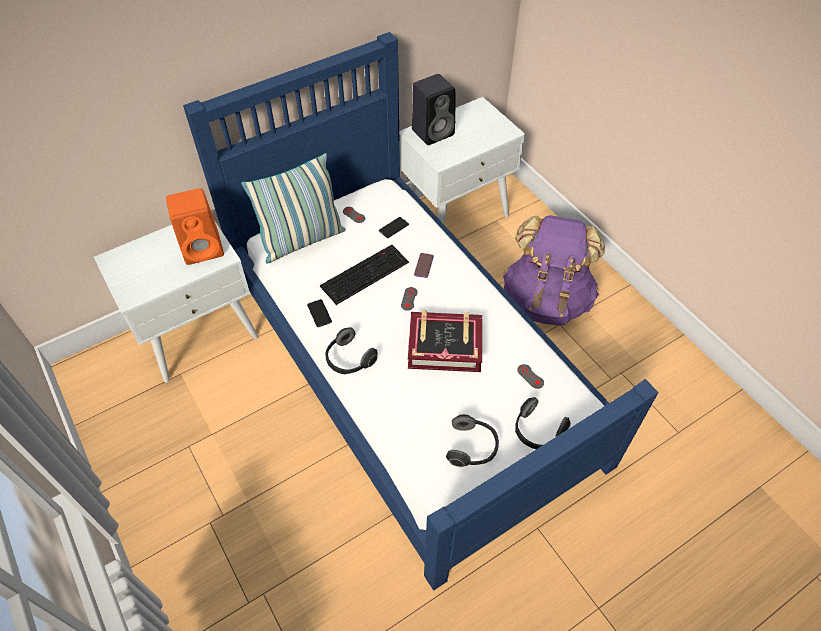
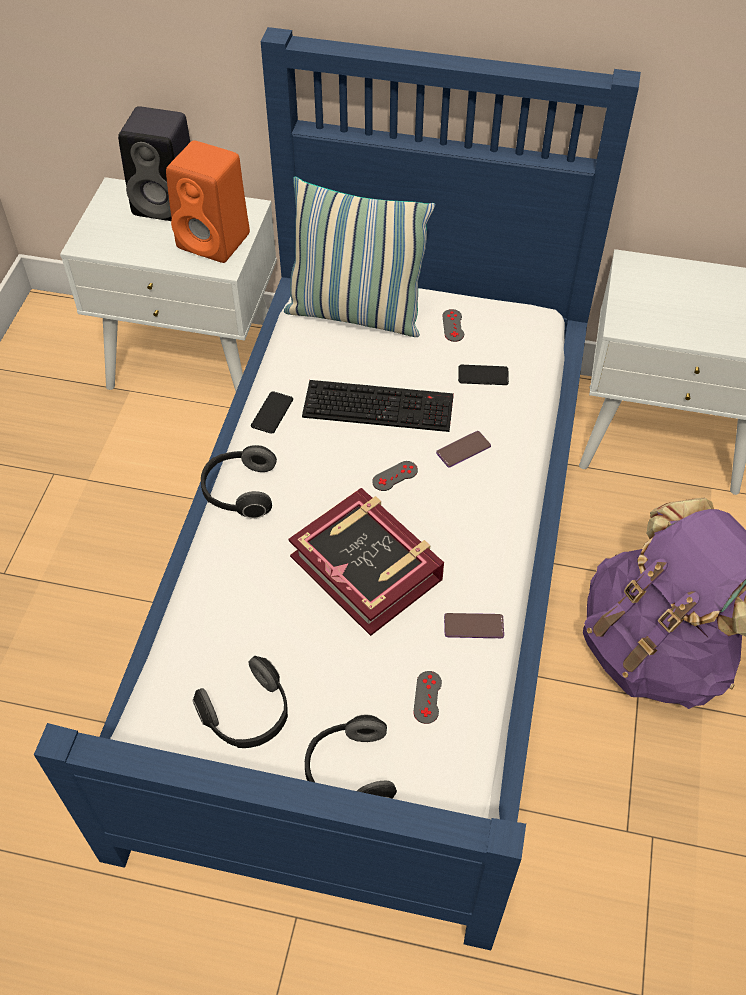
camera: 45 degrees right, 0 degrees up
(434, 132) = (664, 280): black speaker -> black speaker (168, 204)
(514, 334) = (473, 626): none -> phone

